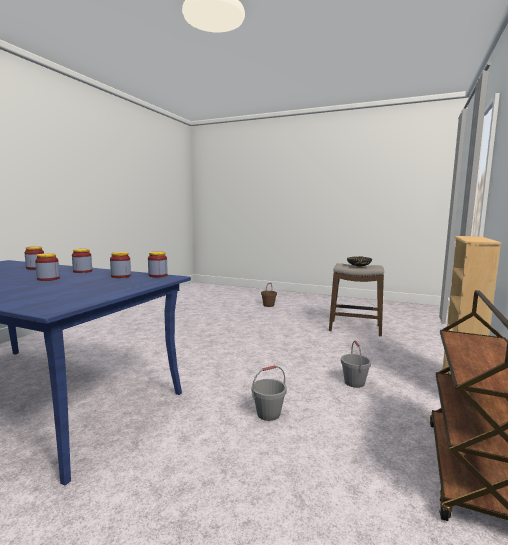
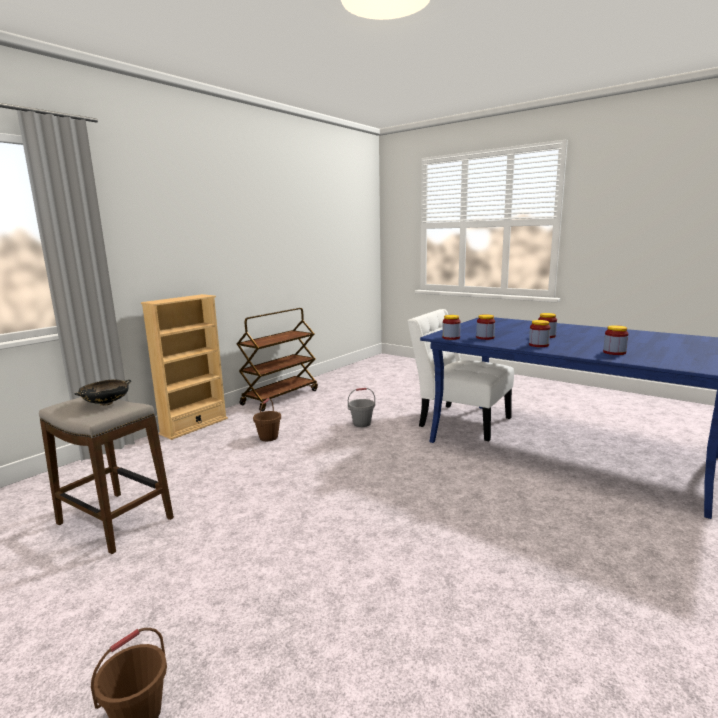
camera: 165 degrees left, 5 degrees up
(128, 435) = (460, 421): none -> white chair
(354, 383) = (268, 437): grey bucket -> brown bucket

